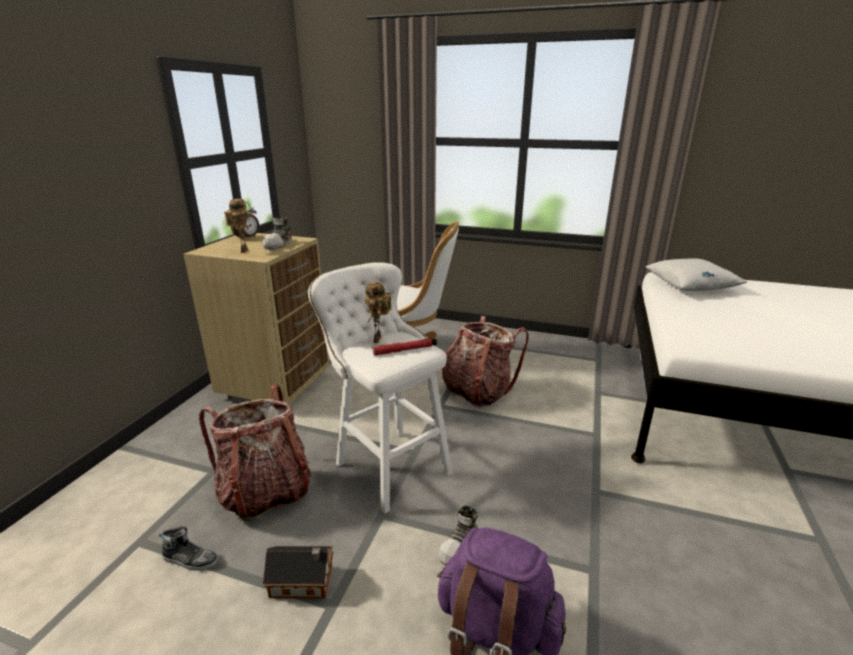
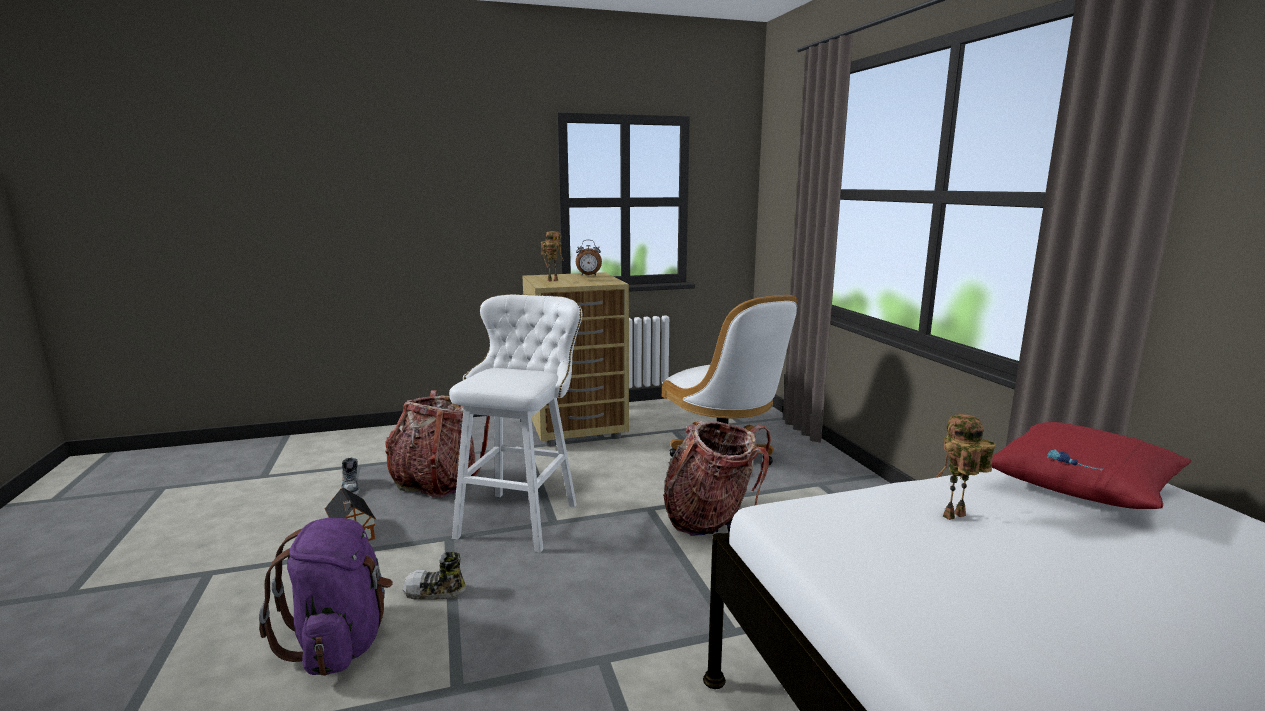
camera: 55 degrees right, 10 degrees down
(279, 244) = (587, 282): shoe -> none
(378, 340) = (520, 370): toy robot -> toy robot (955, 517)
(402, 350) = (509, 380): red flashlight -> none
(690, 286) = (1081, 487): grey pillow -> red pillow

